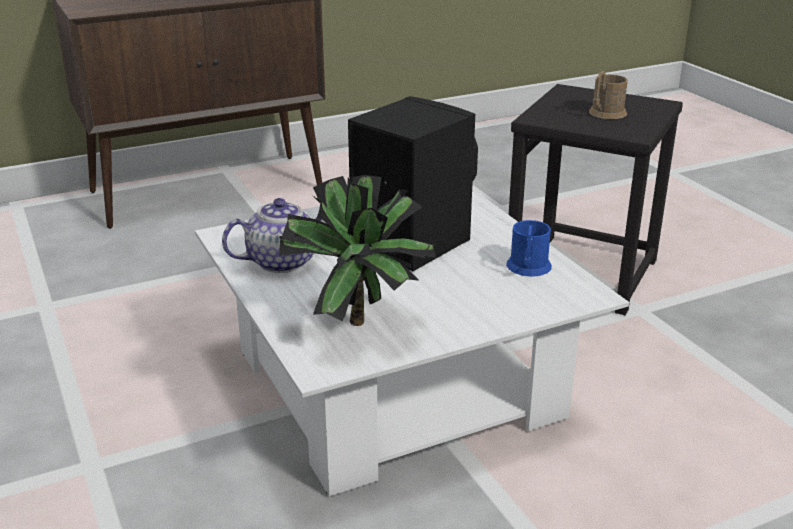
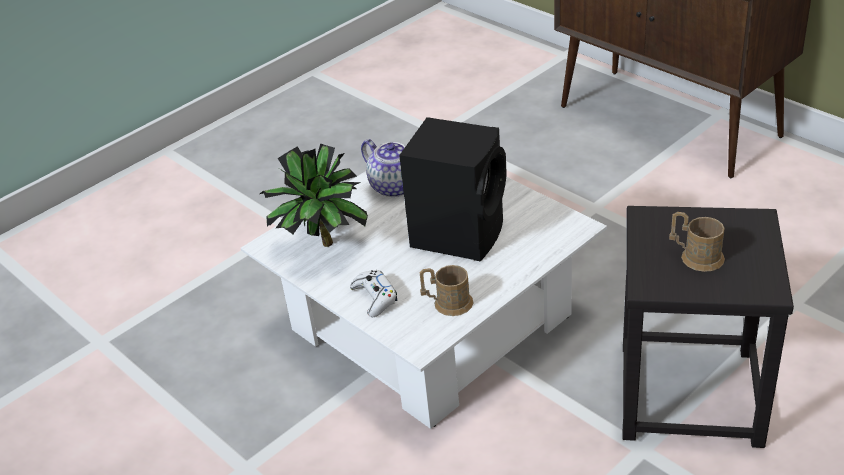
camera: 75 degrees right, 10 degrees up
(491, 307) = (375, 298): none -> white game controller
(528, 269) = (447, 303): blue mug -> brown mug

